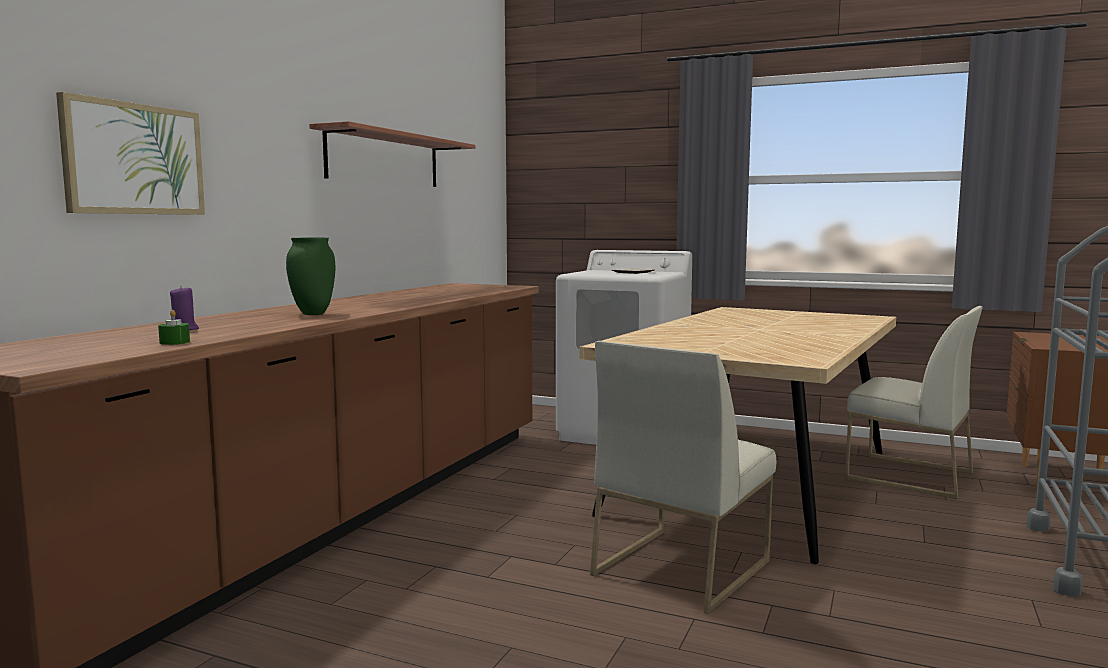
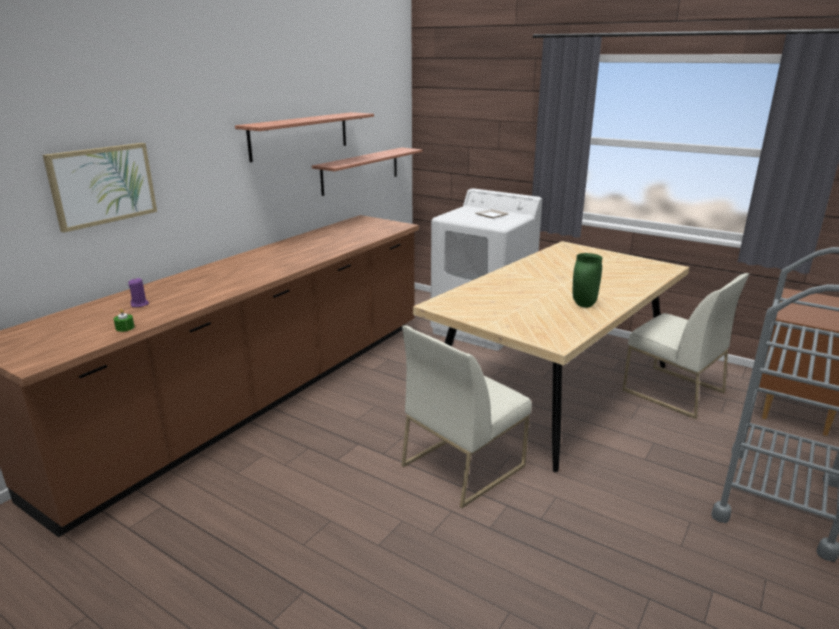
camera: 10 degrees right, 15 degrees up
(314, 314) = (232, 279): green vase -> green vase (584, 305)
(451, 224) = (361, 170): none -> shelf

